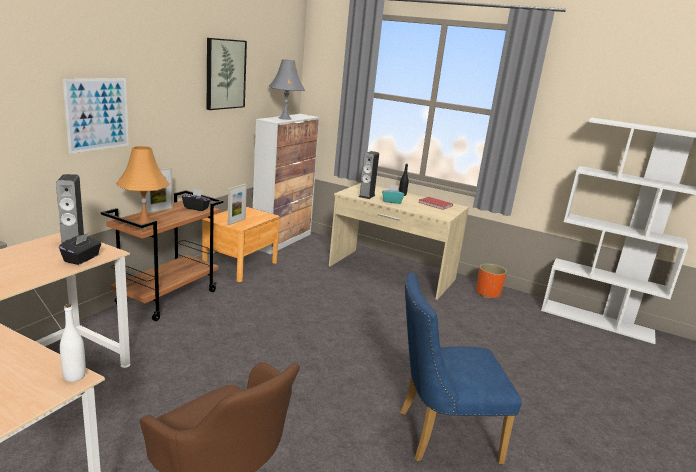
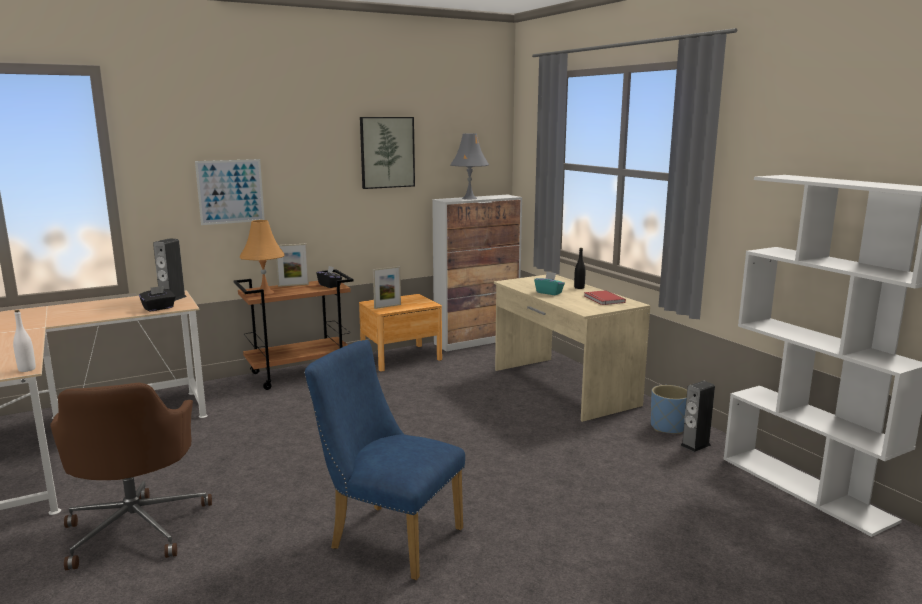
camera: 35 degrees right, 5 degrees down
(366, 196) = (528, 286): speaker -> speaker (695, 445)
(488, 293) = (668, 427): orange planter -> blue planter

